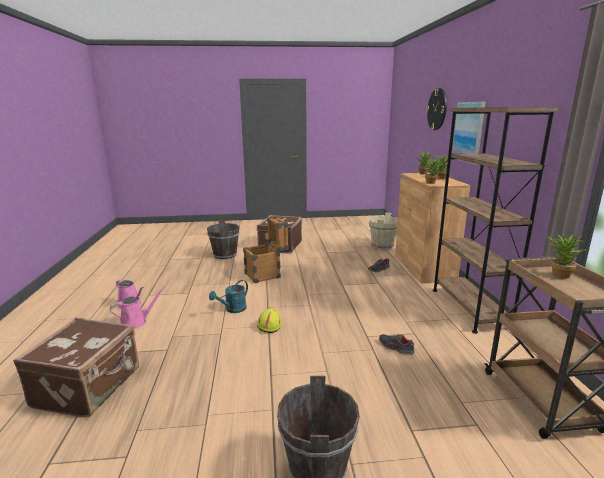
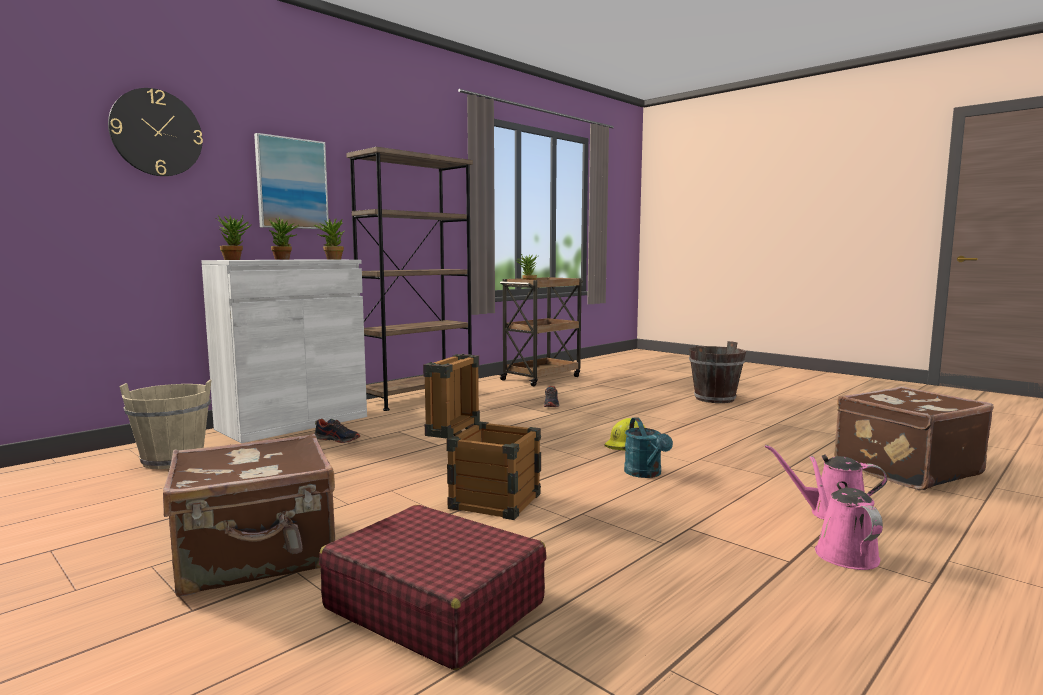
camera: 130 degrees left, 10 degrees down
(225, 255) = (434, 605): brown bucket -> red suitcase
(233, 310) = (646, 474): turquoise watering can -> turquoise watering can turned 75 degrees clockwise
(424, 267) = (293, 423): brown cabinet -> white cabinet

